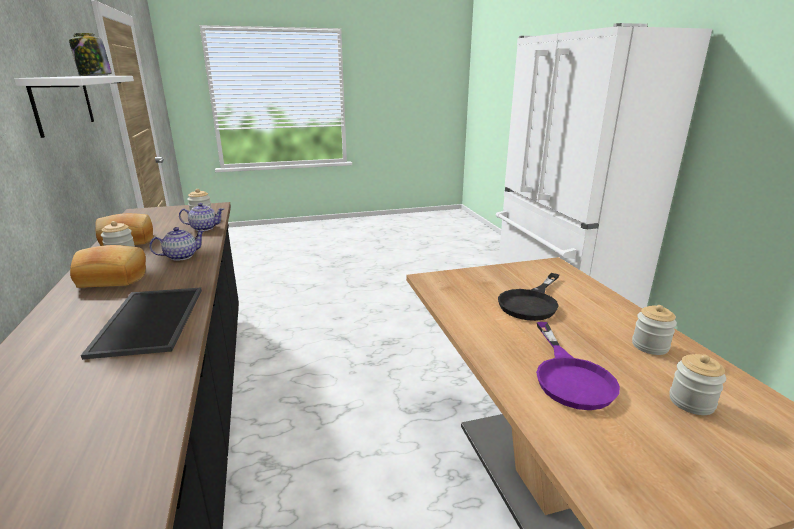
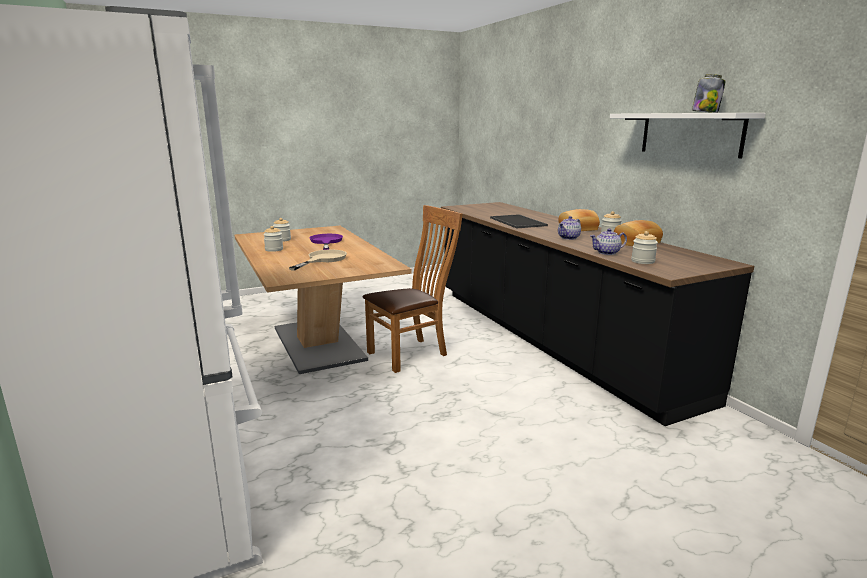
camera: 170 degrees right, 5 degrees down
(398, 436) = (412, 353): none -> brown chair
(531, 302) = (323, 259): black frying pan -> beige frying pan

